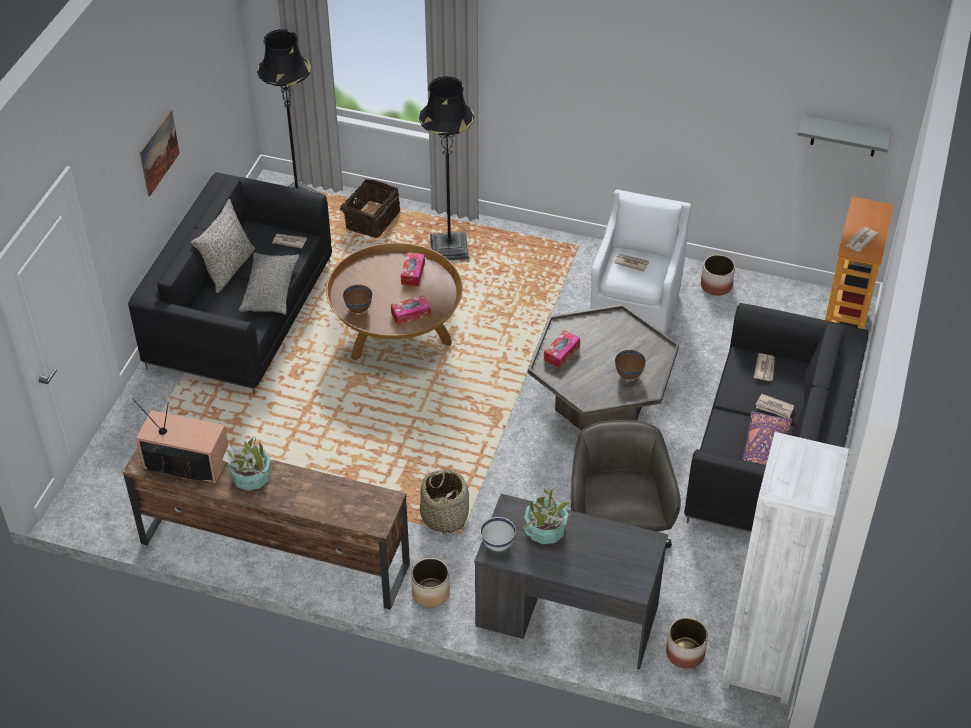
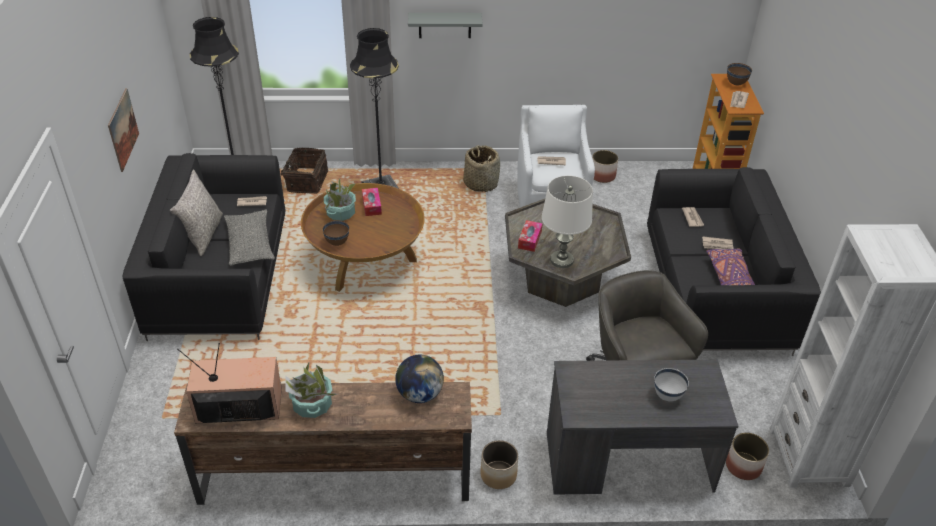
camera: 20 degrees left, 5 degrees down
(353, 493) = (419, 394): none -> globe
(411, 314) = (385, 237): tissue box -> none
(445, 515) = (478, 402): basket -> basket (481, 183)
(497, 545) = (577, 408): white bowl -> white bowl (667, 396)
(545, 530) = (612, 383): potted plant -> potted plant (341, 213)
(584, 385) = (562, 260): none -> white table lamp
(628, 375) = (593, 245): brown bowl -> brown bowl (736, 84)
(844, 136) = (700, 25): grey shelf -> grey shelf (445, 25)

